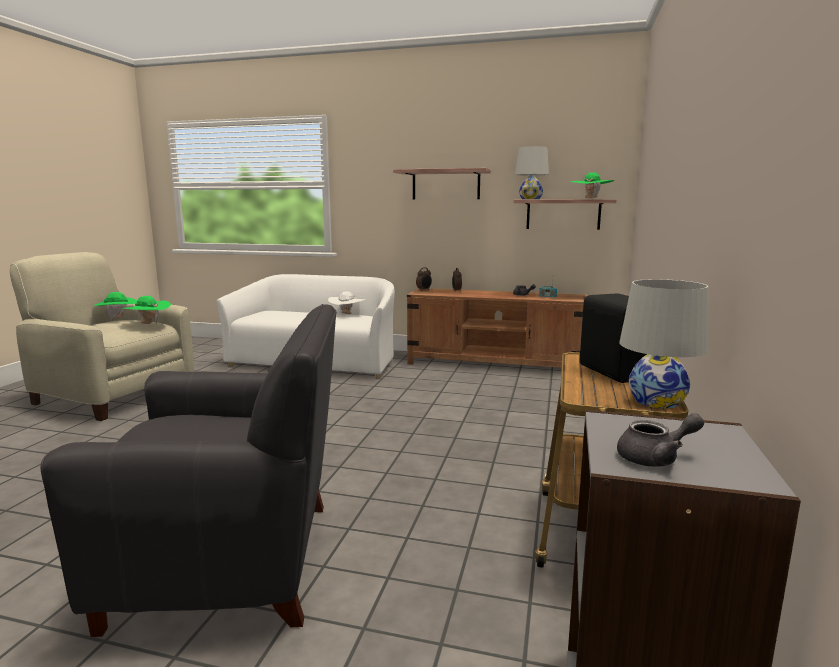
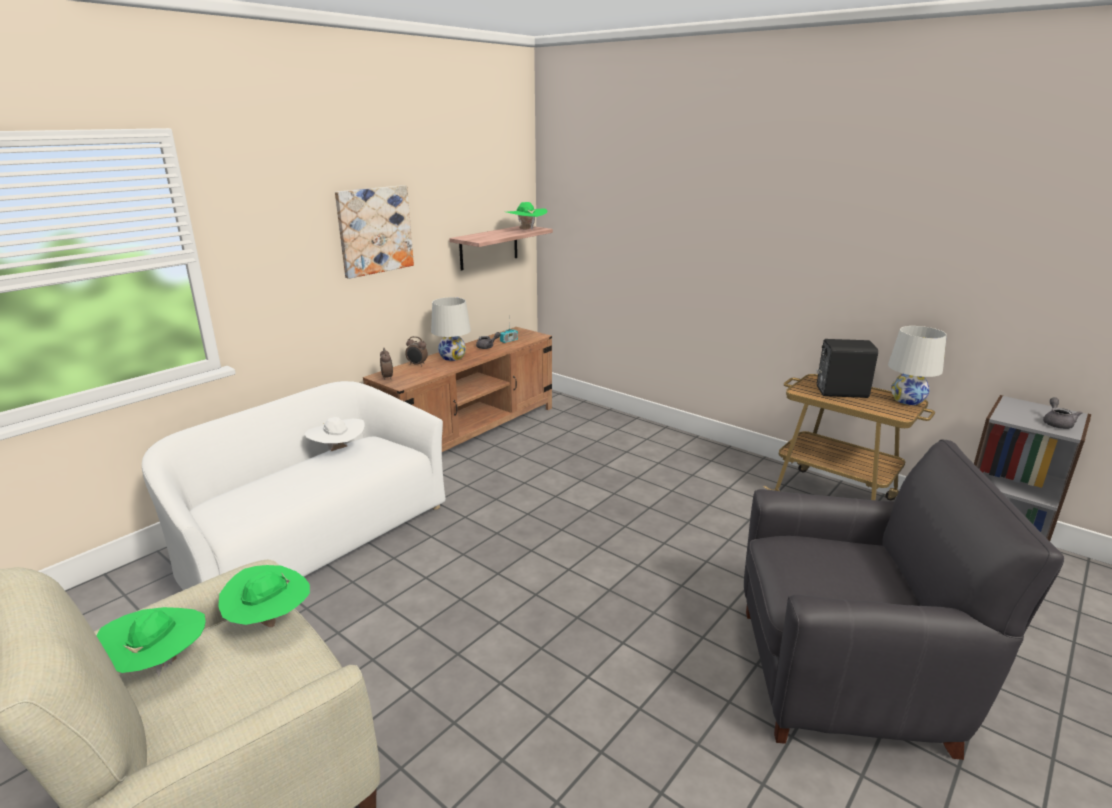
camera: 65 degrees left, 10 degrees up
(233, 561) = (846, 678): black armchair -> black armchair turned 75 degrees clockwise
(446, 185) = (374, 230): shelf -> picture
(530, 199) = (474, 237): white table lamp -> white table lamp (452, 357)

